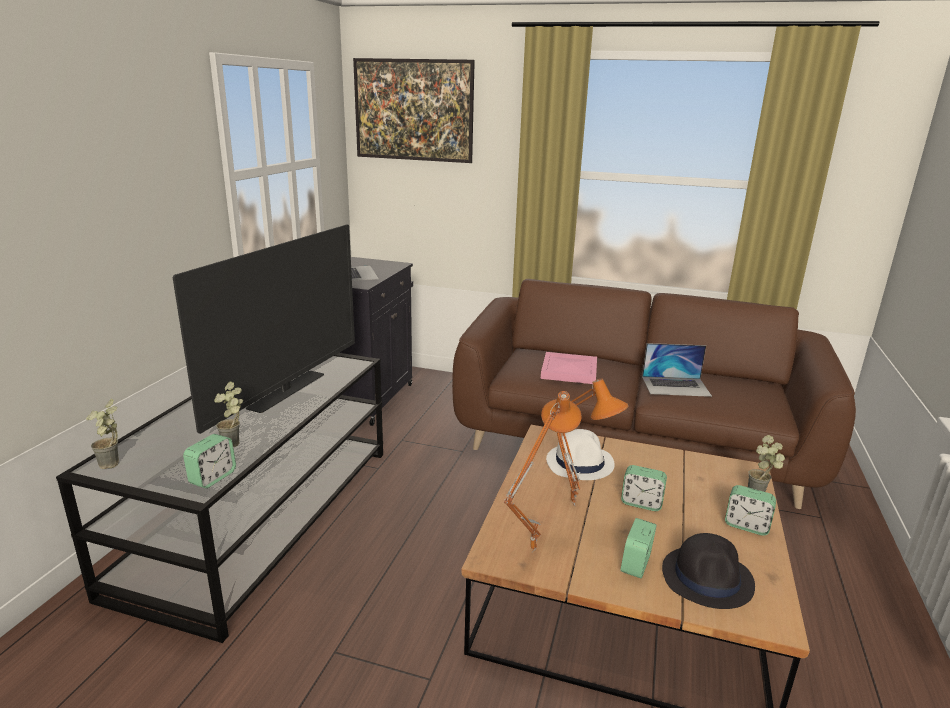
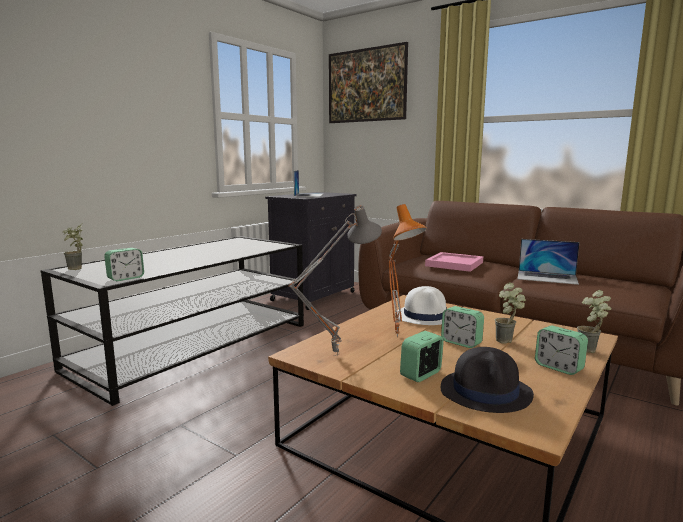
camera: 20 degrees right, 10 degrees down
(236, 445) = (158, 268): potted plant -> potted plant (509, 342)
(287, 391) = (220, 252): television -> none
(531, 549) = (335, 354): orange table lamp -> grey table lamp

